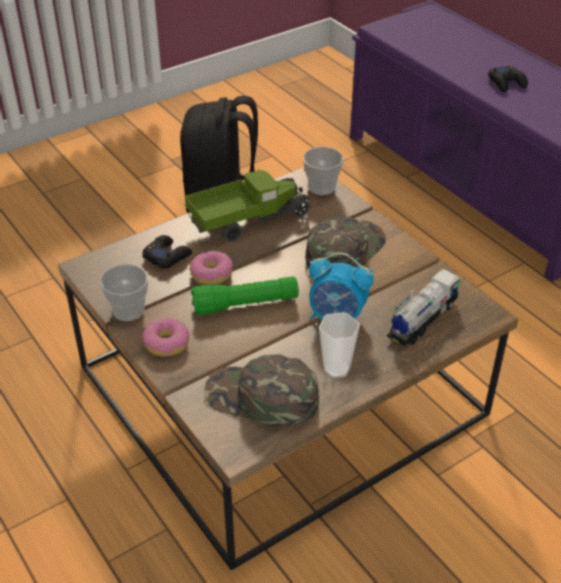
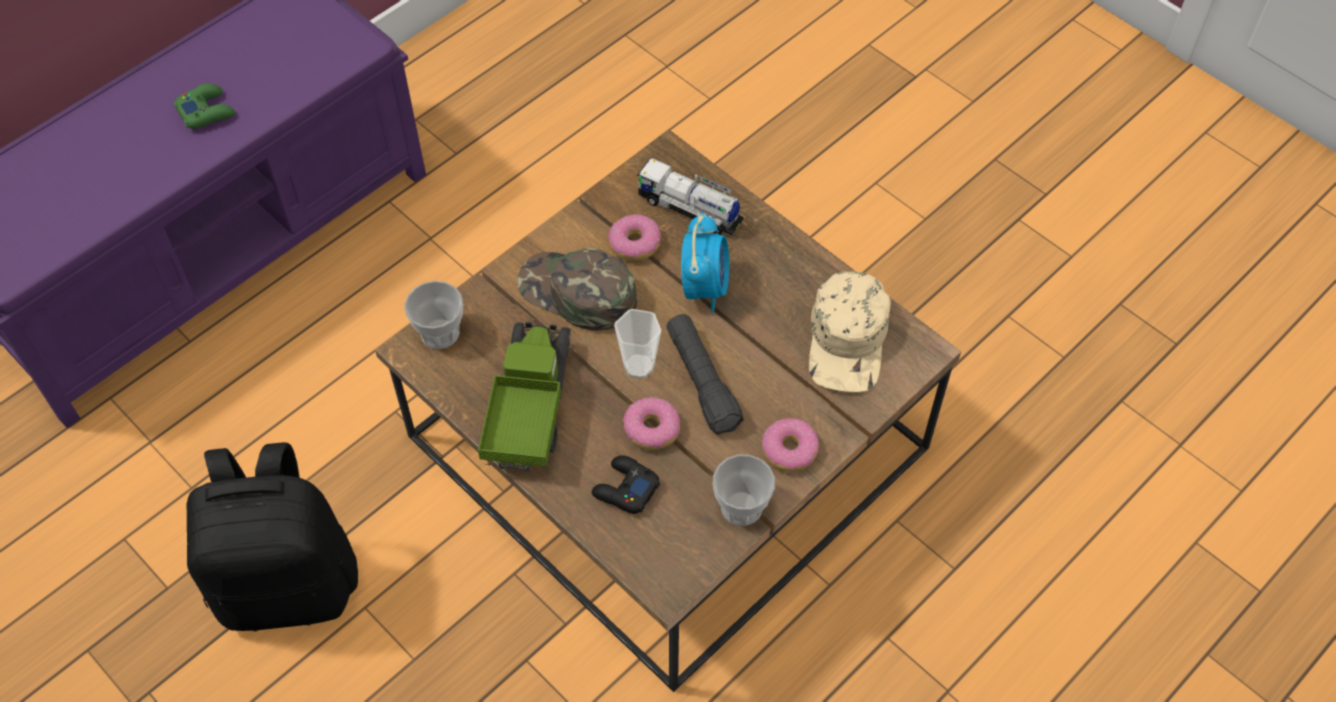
camera: 100 degrees left, 15 degrees up
(245, 304) = (702, 381): green flashlight -> black flashlight
(248, 220) = (529, 408): toy truck -> toy truck turned 45 degrees clockwise
(261, 398) = (848, 341): green cap -> beige cap
(336, 369) = (787, 279): cup -> cup (638, 366)
(389, 284) = (634, 243): none -> donut
(507, 83) = (206, 111): black game controller -> green game controller

